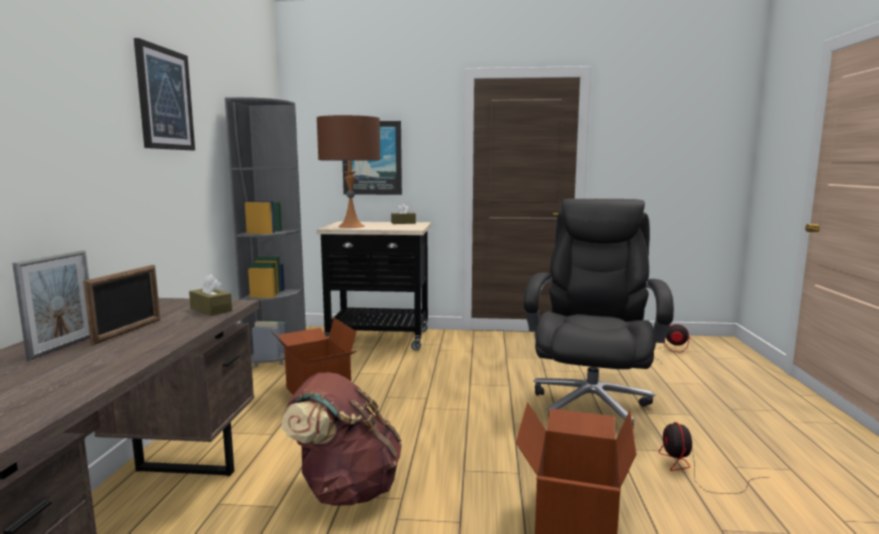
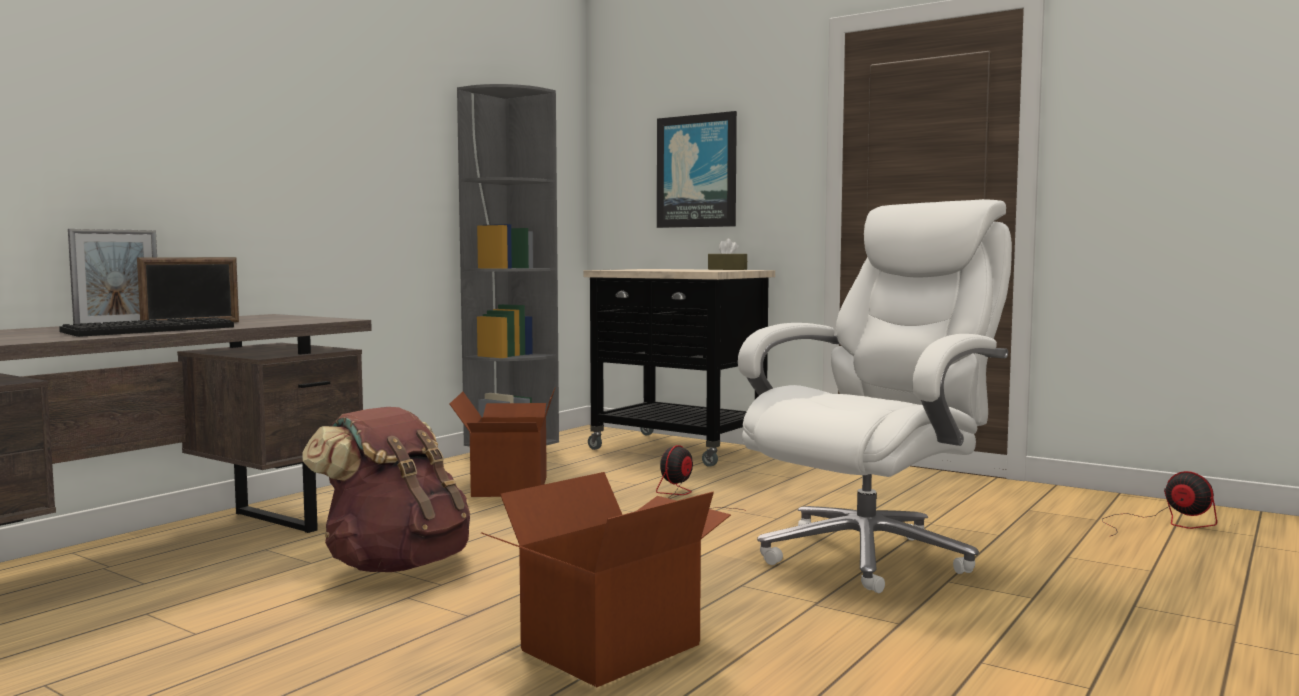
camera: 30 degrees right, 5 degrees down
(127, 351) = (151, 330): none -> keyboard
(164, 99) = (347, 86): picture -> none
(211, 310) = (302, 321): brown tissue box -> none
(351, 226) = (639, 269): brown table lamp -> none
(591, 403) = (872, 555): black office chair -> white office chair
(694, 470) = (893, 649): fan -> fan (681, 497)

